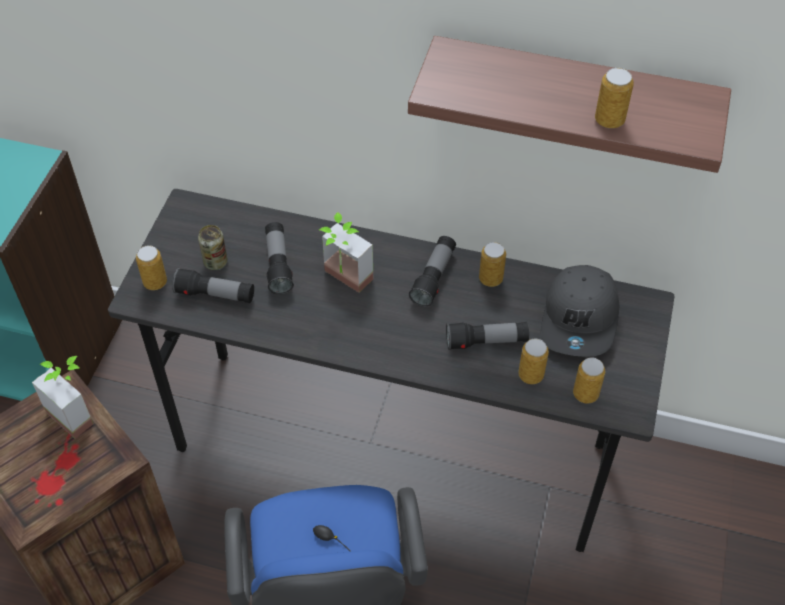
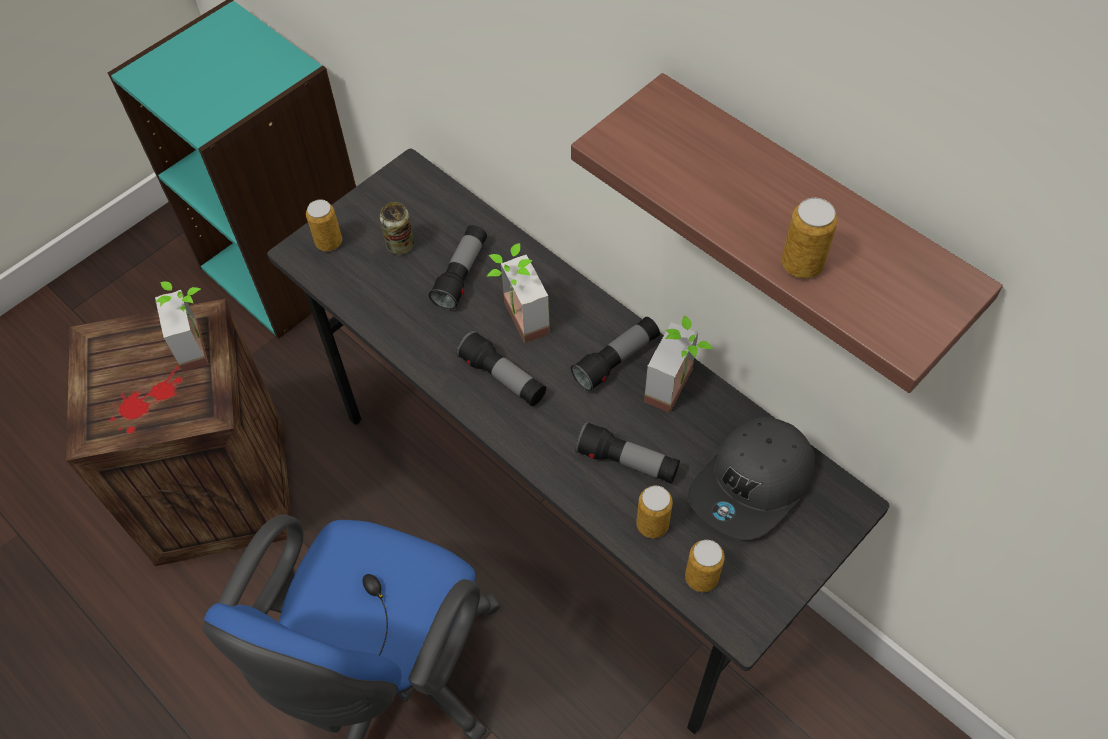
camera: 30 degrees right, 5 degrees up
(215, 295) = (378, 281): flashlight -> flashlight (503, 378)
(490, 279) = (679, 390): can -> potted plant

